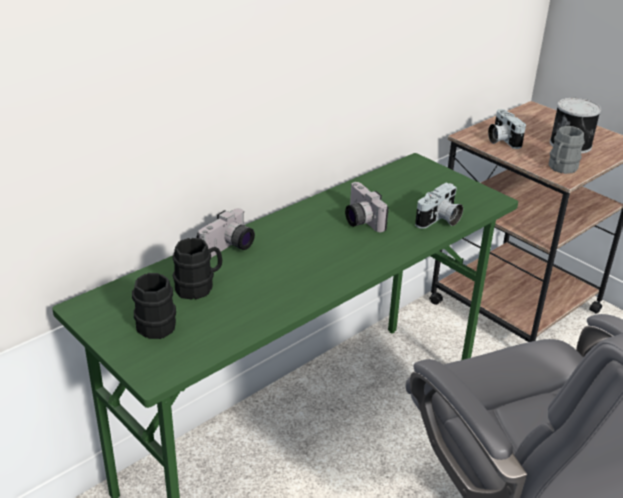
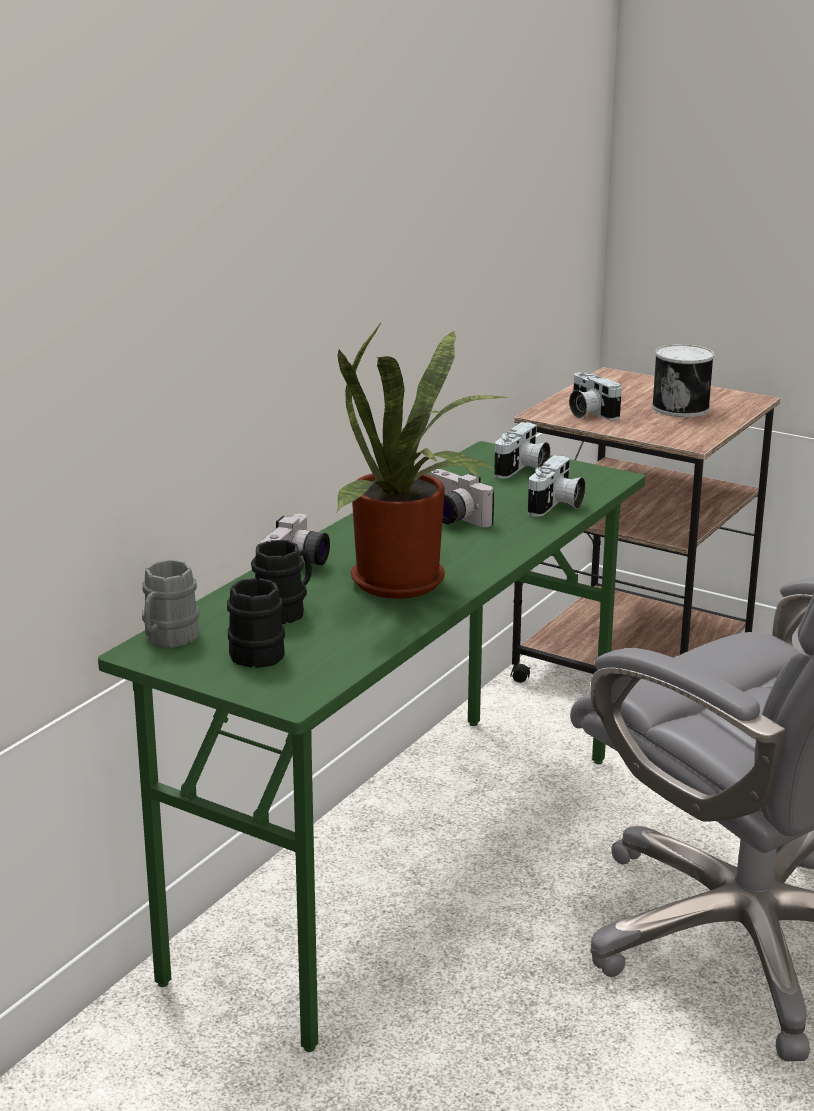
camera: 15 degrees left, 10 degrees down
(296, 277) = (407, 584): none -> potted plant
(432, 183) = (523, 469): none -> camera
(561, 168) = (681, 434): grey mug -> grey mug (167, 638)

